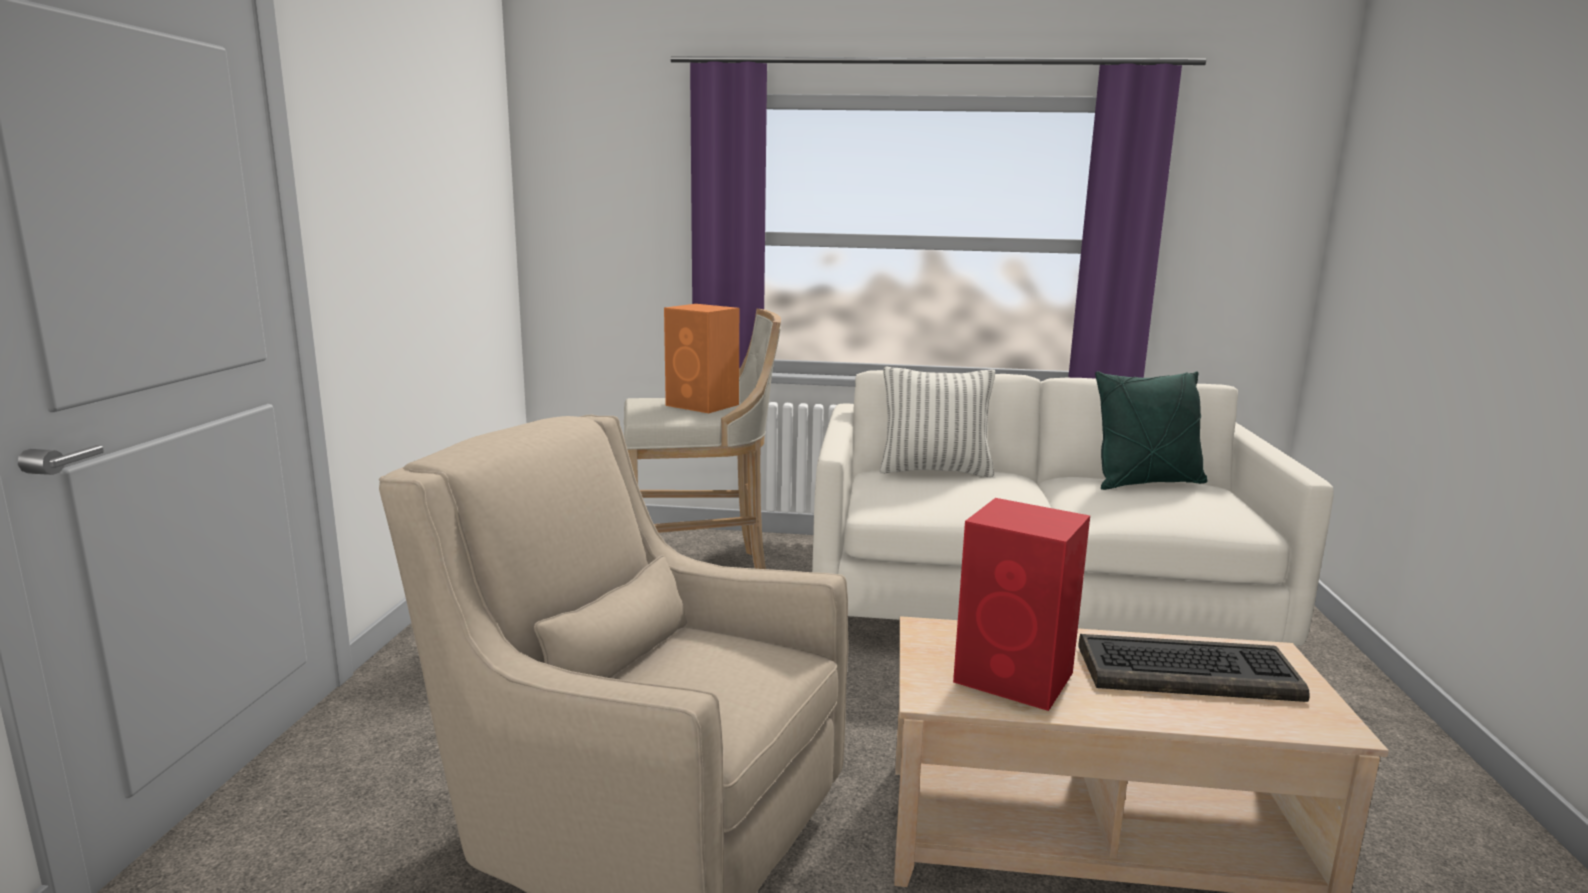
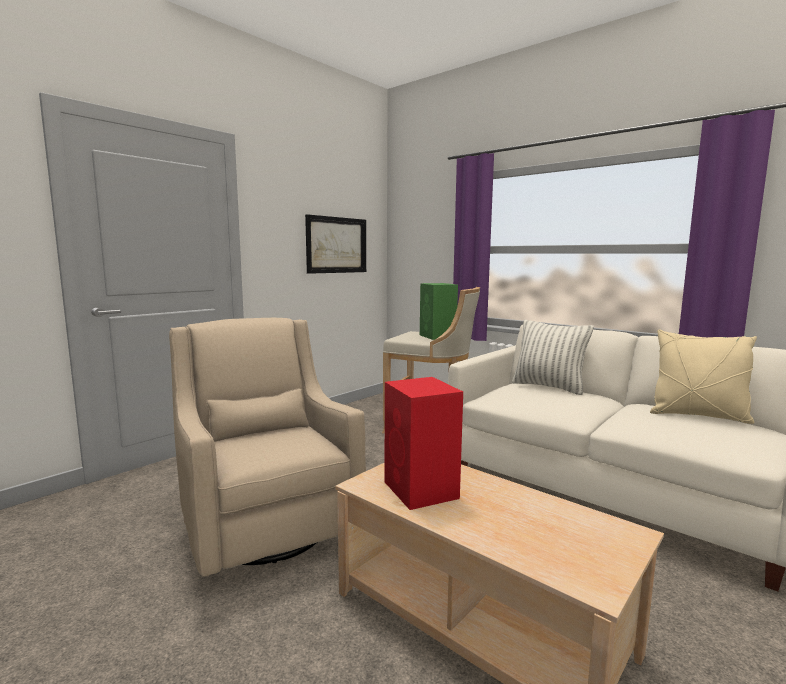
camera: 35 degrees right, 5 degrees down
(450, 228) = (336, 245): none -> picture
(703, 405) = (438, 336): orange speaker -> green speaker
(1146, 483) = (698, 416): green pillow -> beige pillow
(1188, 672) = (539, 521): keyboard -> none

